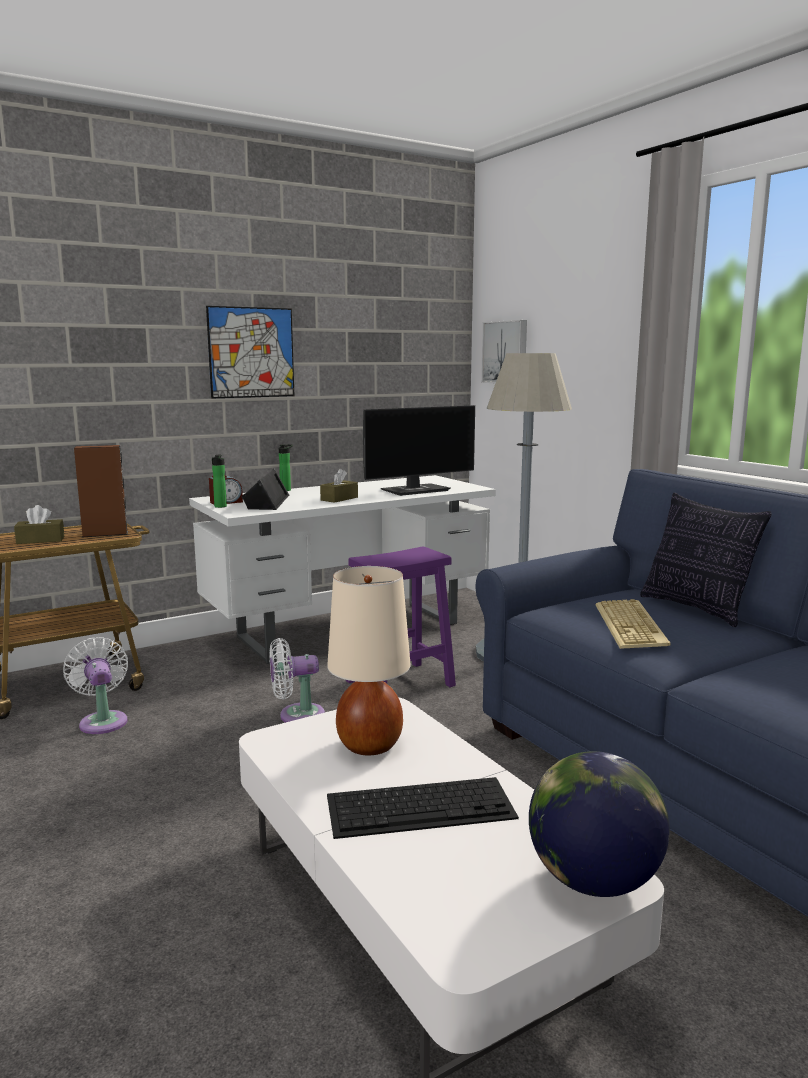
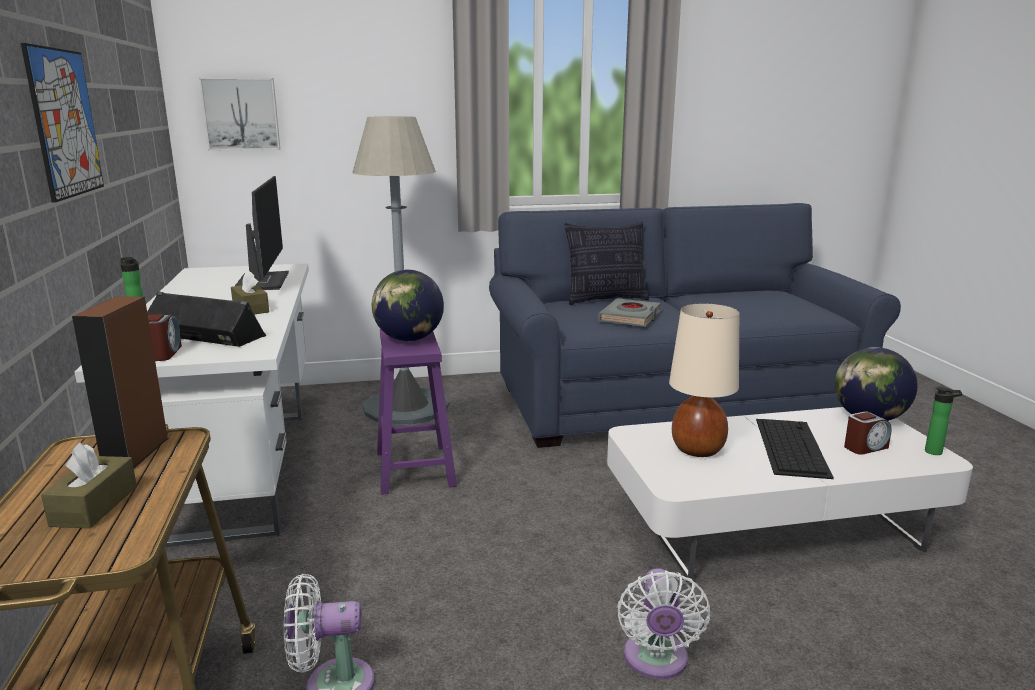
camera: 70 degrees left, 5 degrees up
(220, 507) = (192, 358): bottle -> bottle (936, 452)
(296, 715) = (440, 533): white fan -> white fan (656, 661)
(402, 557) = (409, 339): none -> globe
(461, 871) = (865, 447): none -> alarm clock
(632, 626) = (630, 317): keyboard -> grey book

